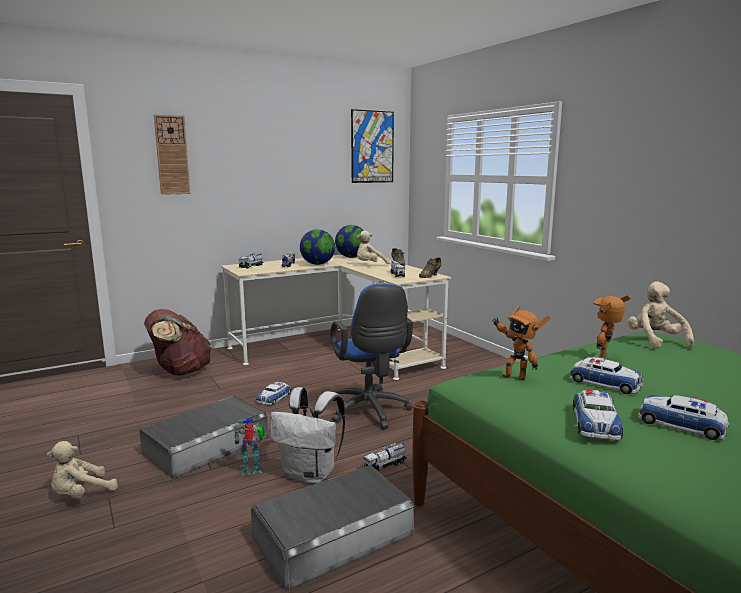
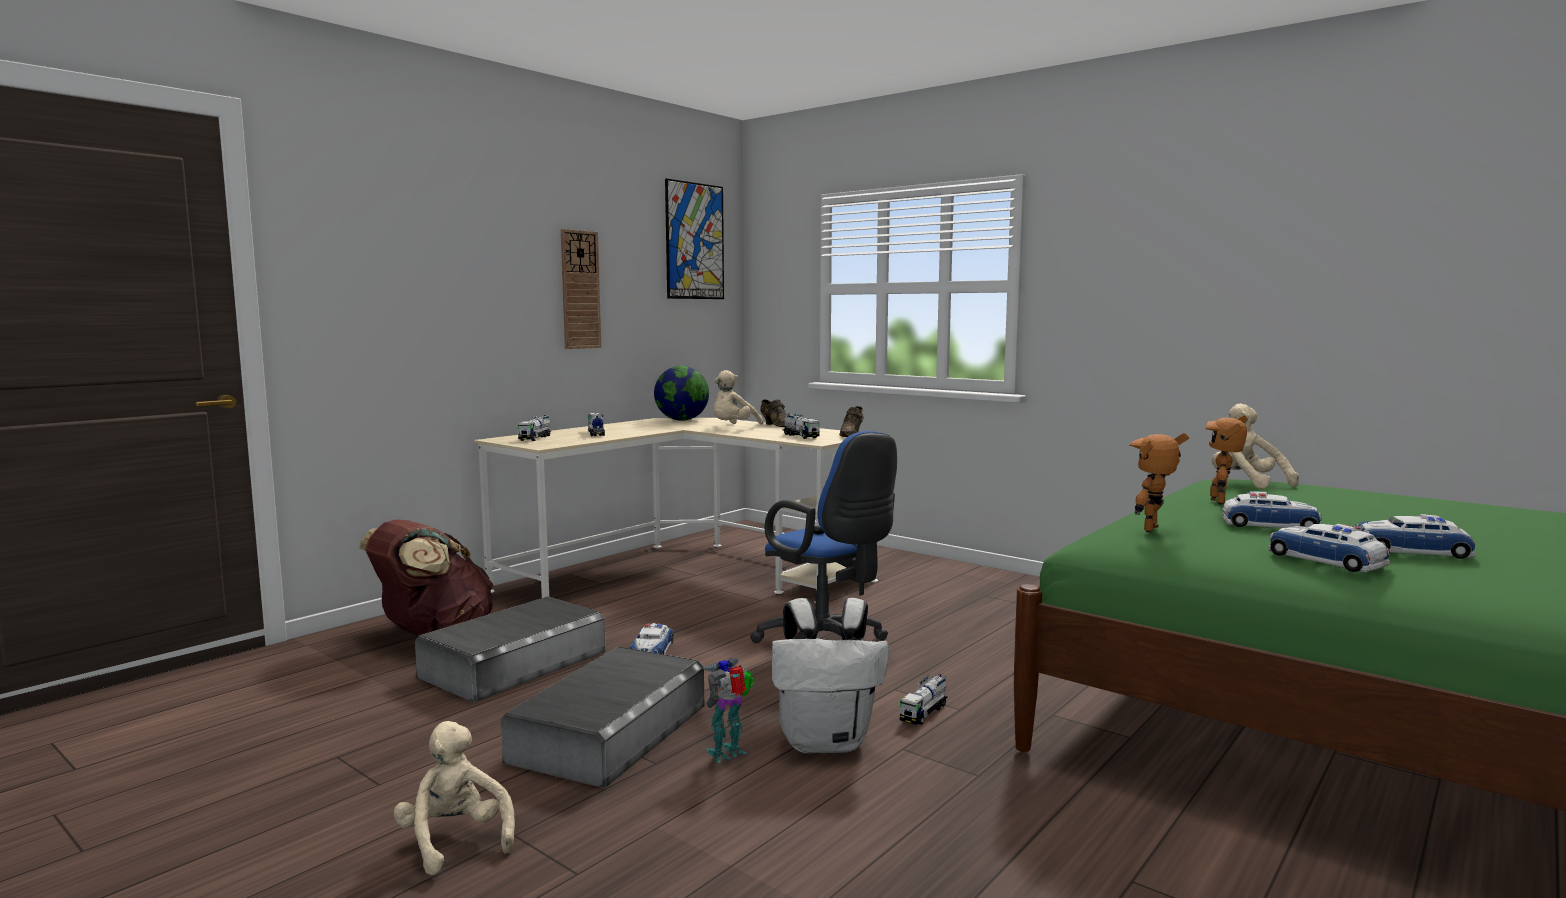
camera: 20 degrees left, 5 degrees down
(81, 494) = (455, 841): beige plush toy -> beige plush toy turned 120 degrees clockwise
(172, 155) = (393, 239): wall clock -> wall clock (580, 290)
(317, 264) = (645, 430): globe -> none
(333, 535) = (944, 809): grey storage box -> grey storage box (514, 664)
(514, 376) = (1156, 530): toy robot -> toy robot turned 120 degrees clockwise
(595, 422) = (1326, 559): toy car -> toy car turned 150 degrees clockwise

